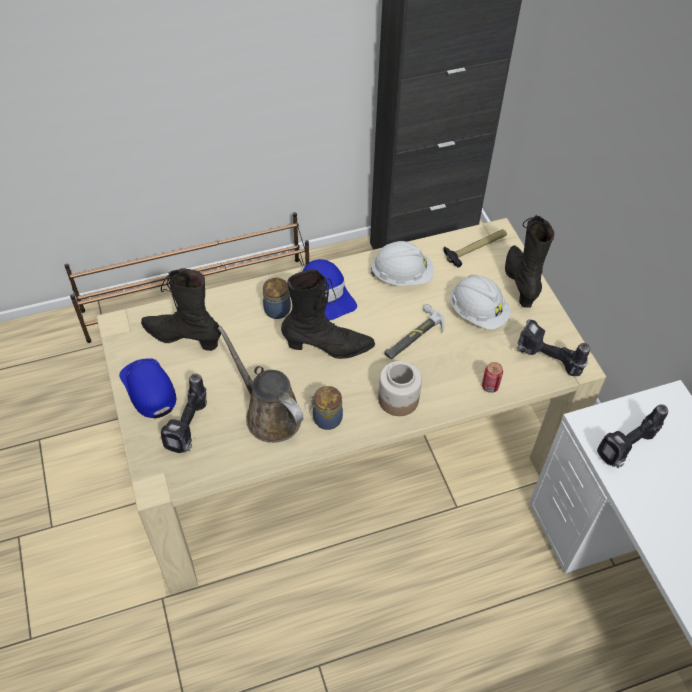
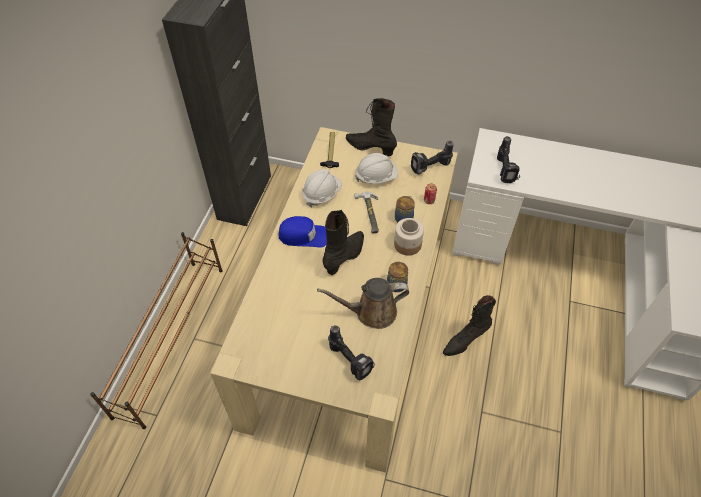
camera: 55 degrees left, 0 degrees up
(149, 389) = (301, 369): blue cap -> none
(183, 337) = (273, 329): black boot -> black boot (465, 341)
(278, 310) = (295, 266): jar -> jar (404, 218)

